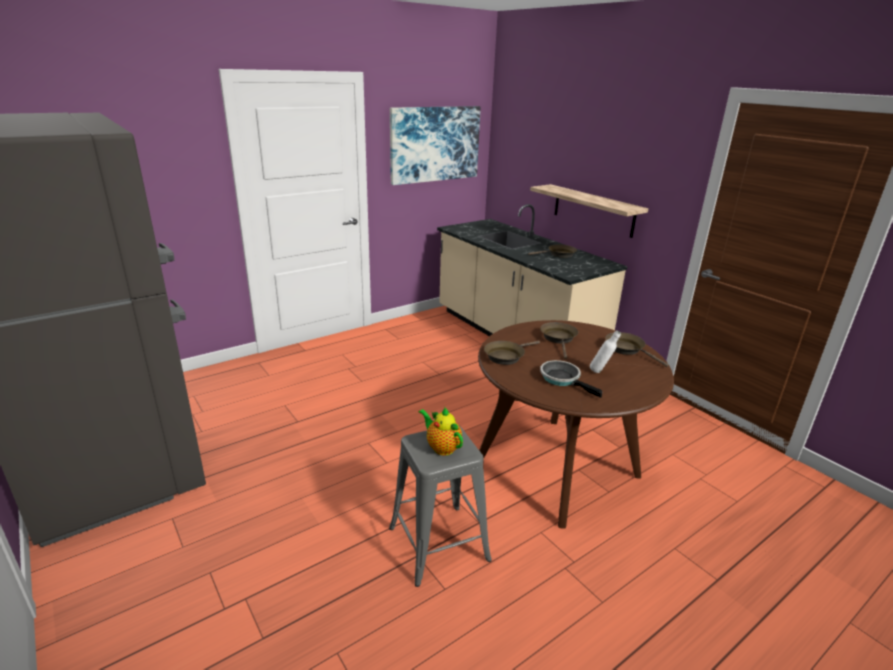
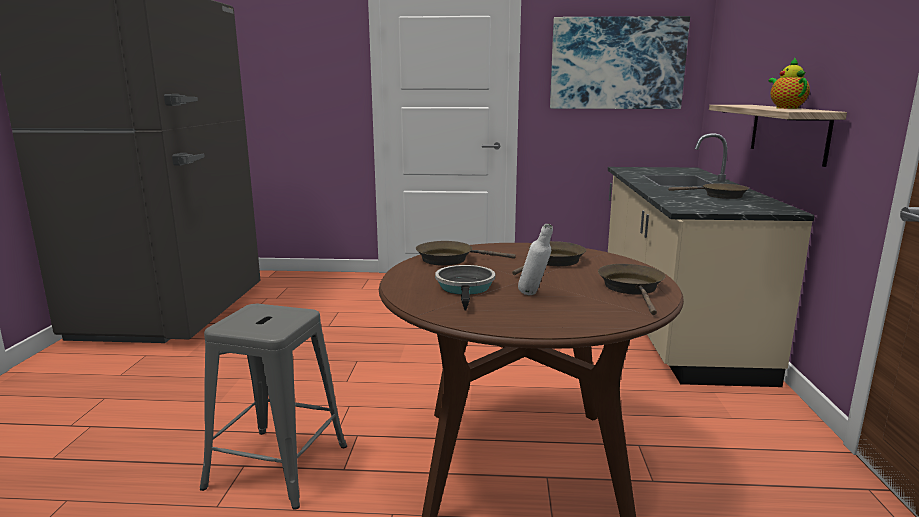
camera: 40 degrees right, 10 degrees down
(442, 447) = (262, 320): teapot -> teapot (785, 108)

